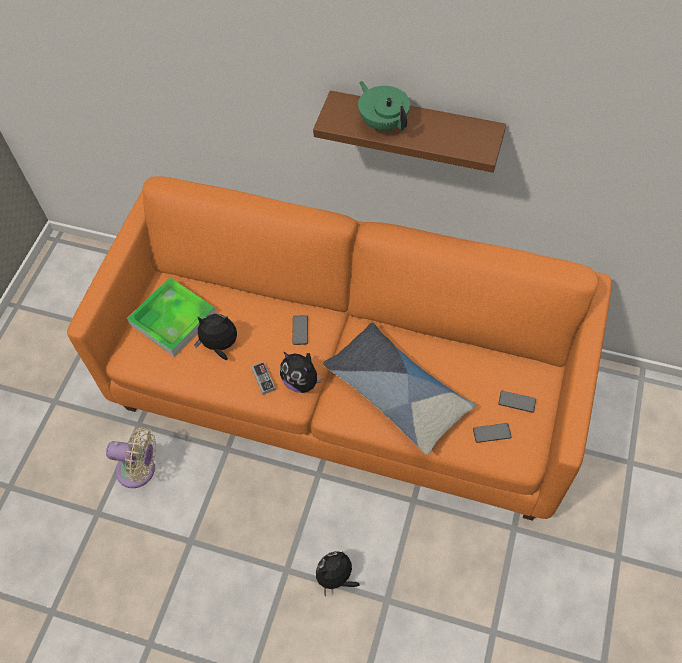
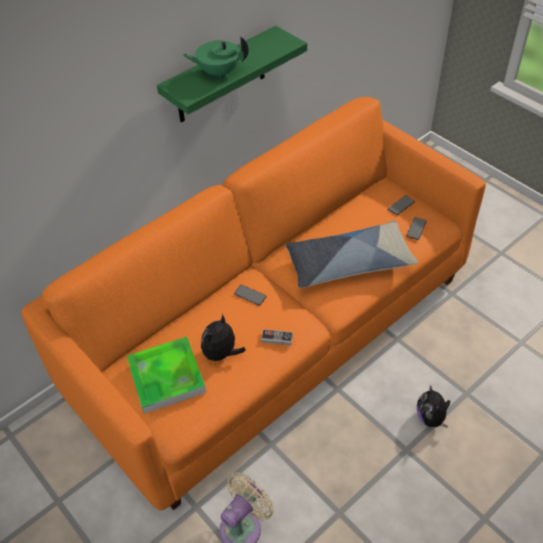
camera: 60 degrees left, 10 degrees down
(302, 381) = (297, 315): plush toy -> none
(415, 129) = (221, 76): brown shelf -> green shelf

